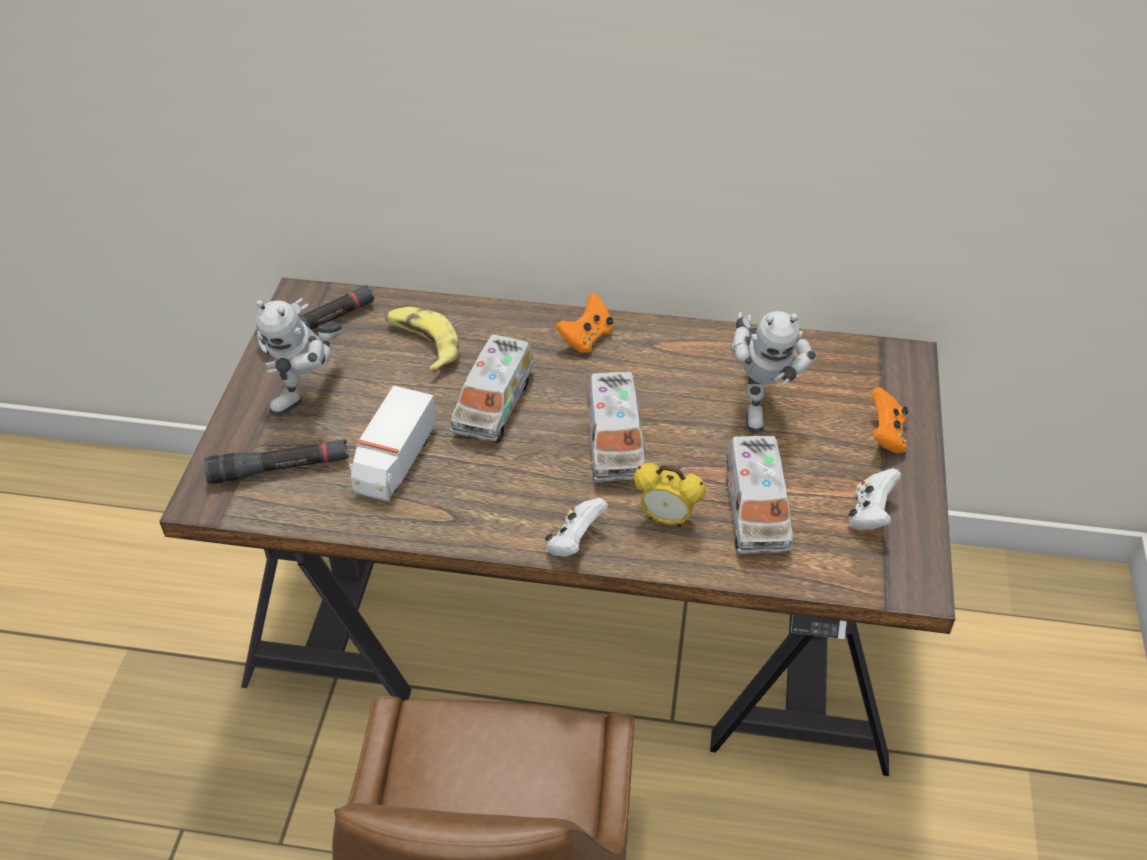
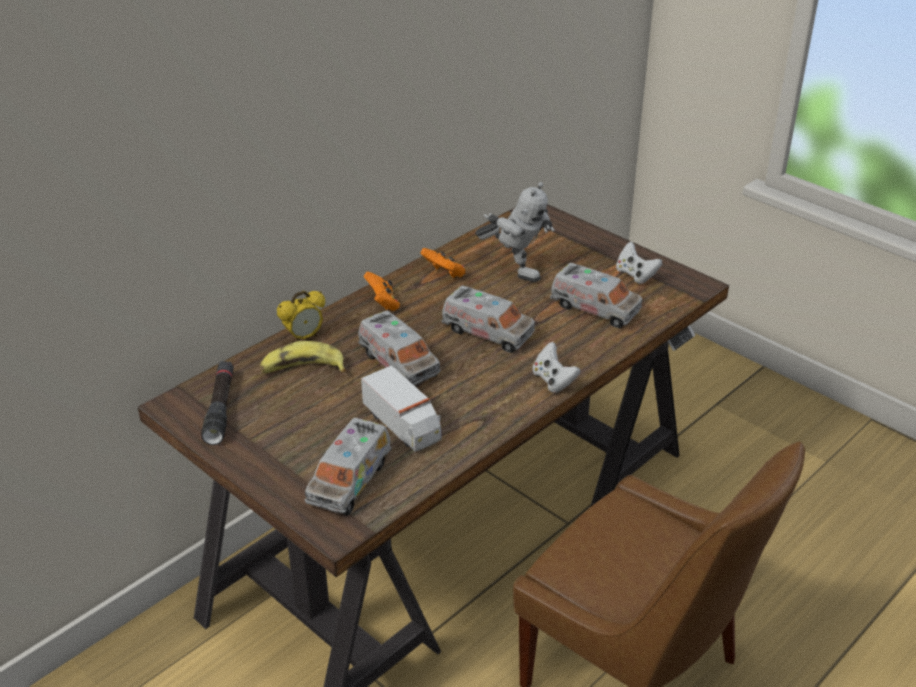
camera: 55 degrees left, 10 degrees down
(280, 469) = (350, 480): black flashlight -> toy truck
(310, 395) = (290, 439): toy robot -> none
(666, 518) = (570, 340): alarm clock -> alarm clock (304, 337)
(885, 436) = (585, 244): orange game controller -> orange game controller (444, 274)

